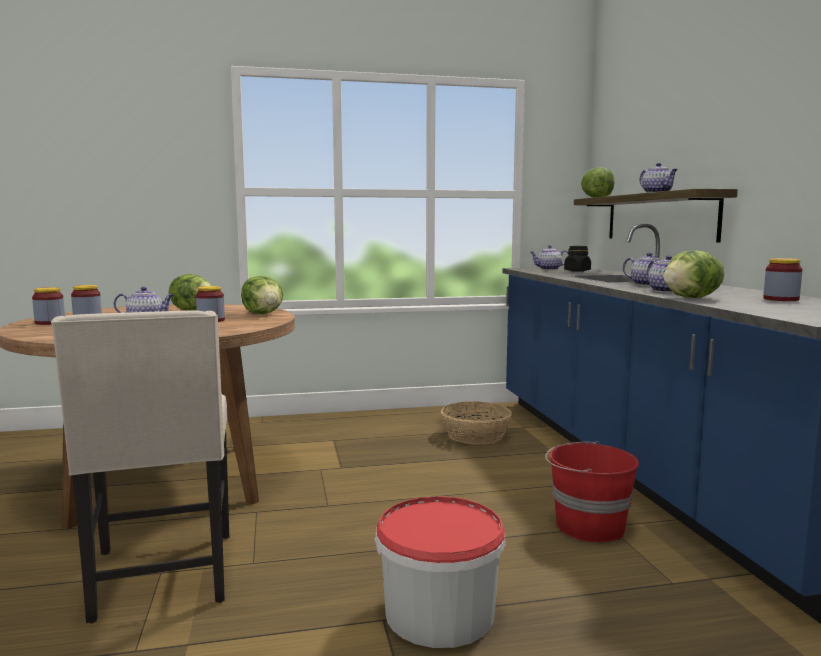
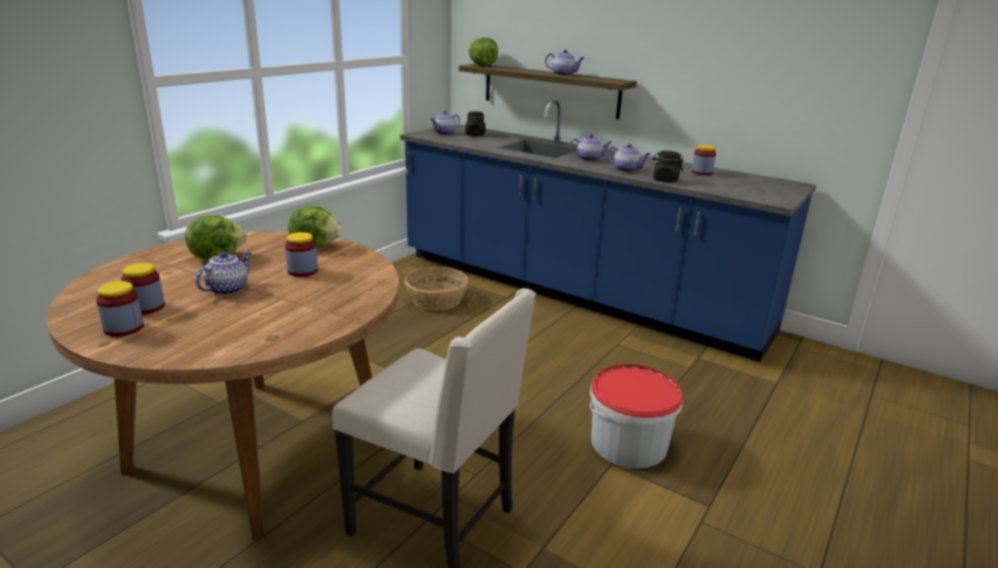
camera: 45 degrees left, 15 degrees up
(588, 526) = (609, 349): red bucket -> none
(692, 298) = (665, 180): lettuce -> black jar

